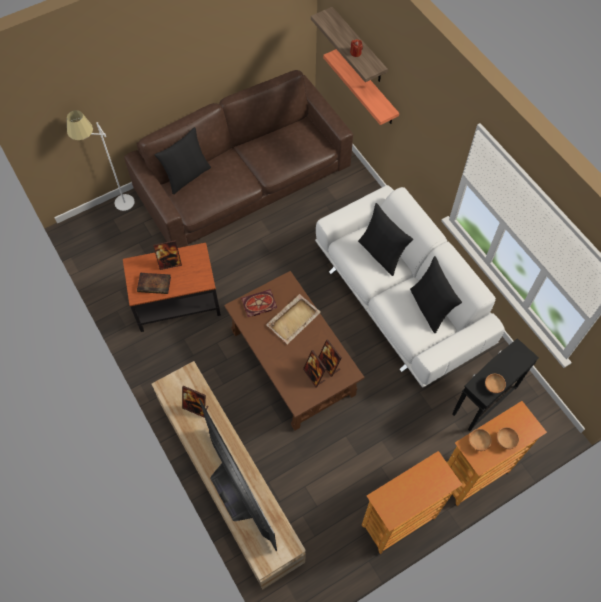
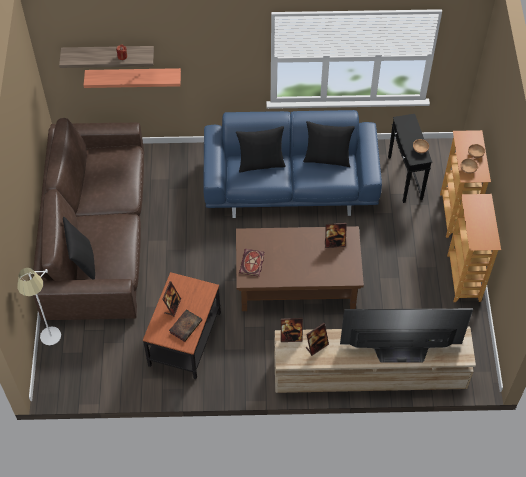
camera: 60 degrees left, 5 degrees down
(294, 319) = (281, 247): beige tray -> none
(314, 375) = (337, 256): picture frame -> picture frame (291, 337)
(401, 300) = (291, 184): white sofa -> blue sofa

